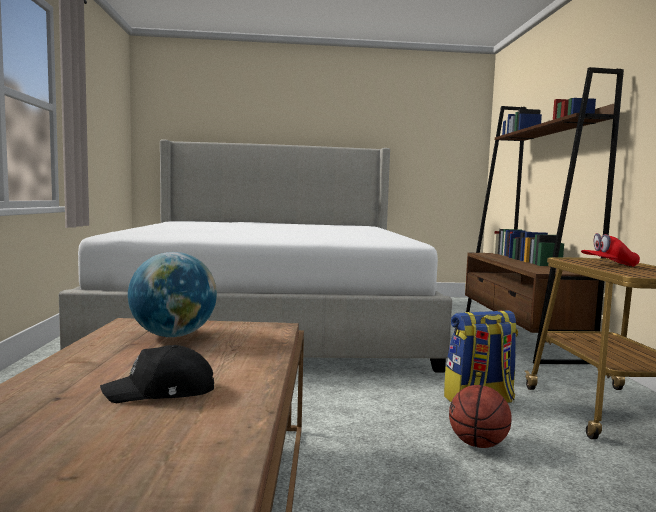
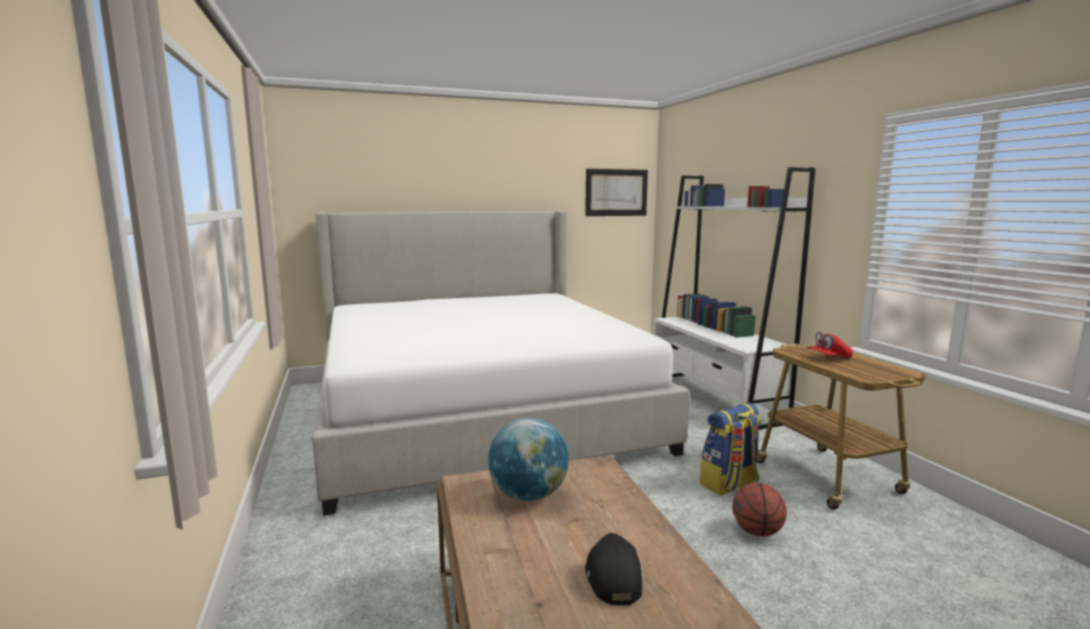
camera: 15 degrees left, 5 degrees up
(162, 392) = (612, 576): black cap -> black cap turned 120 degrees clockwise
(447, 134) = (616, 192): none -> picture
(520, 336) = (714, 399): brown bookcase -> white bookcase

